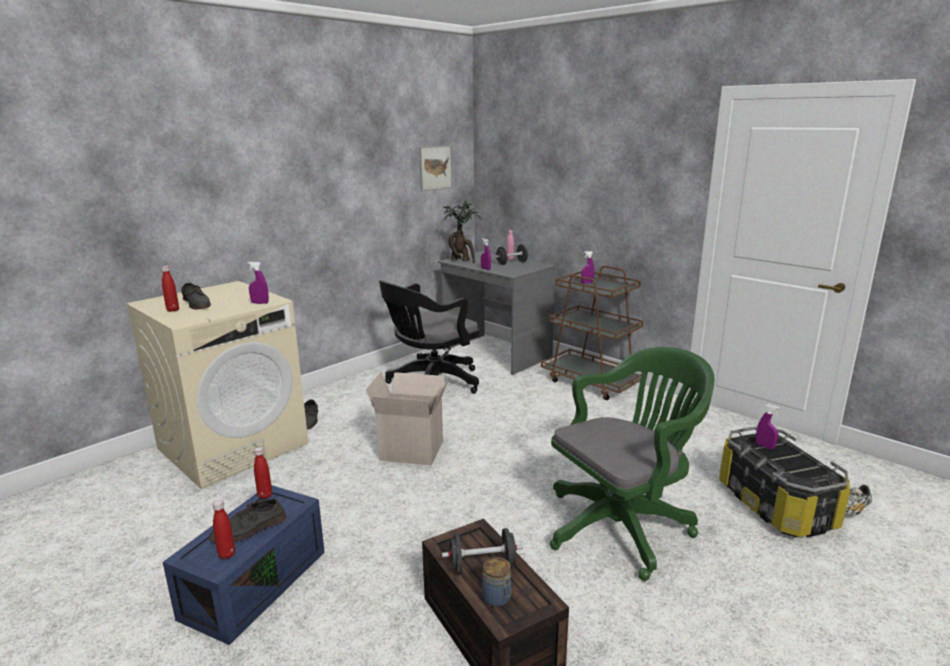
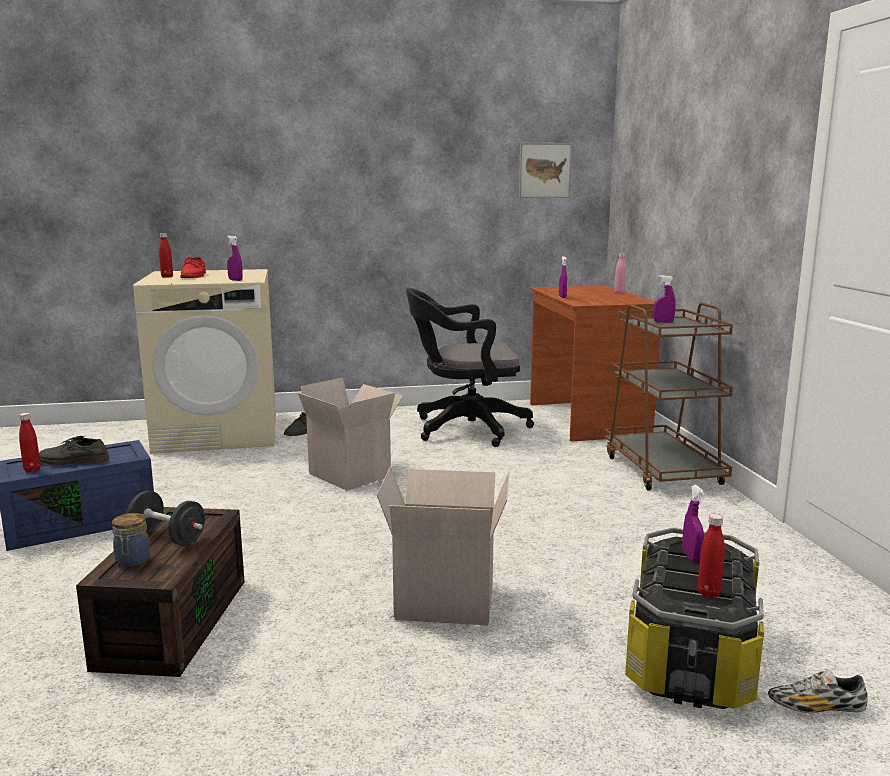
camera: 35 degrees right, 5 degrees down
(197, 303) = (194, 276): grey shoe -> red shoe
(265, 495) = (121, 445): red bottle -> red bottle (708, 593)
(462, 260) = (557, 289): potted plant -> none
(495, 353) = (585, 419): grey desk -> brown desk
(512, 263) = (609, 296): black dumbbell -> none
(623, 525) = (447, 600): green office chair -> cardboard box

